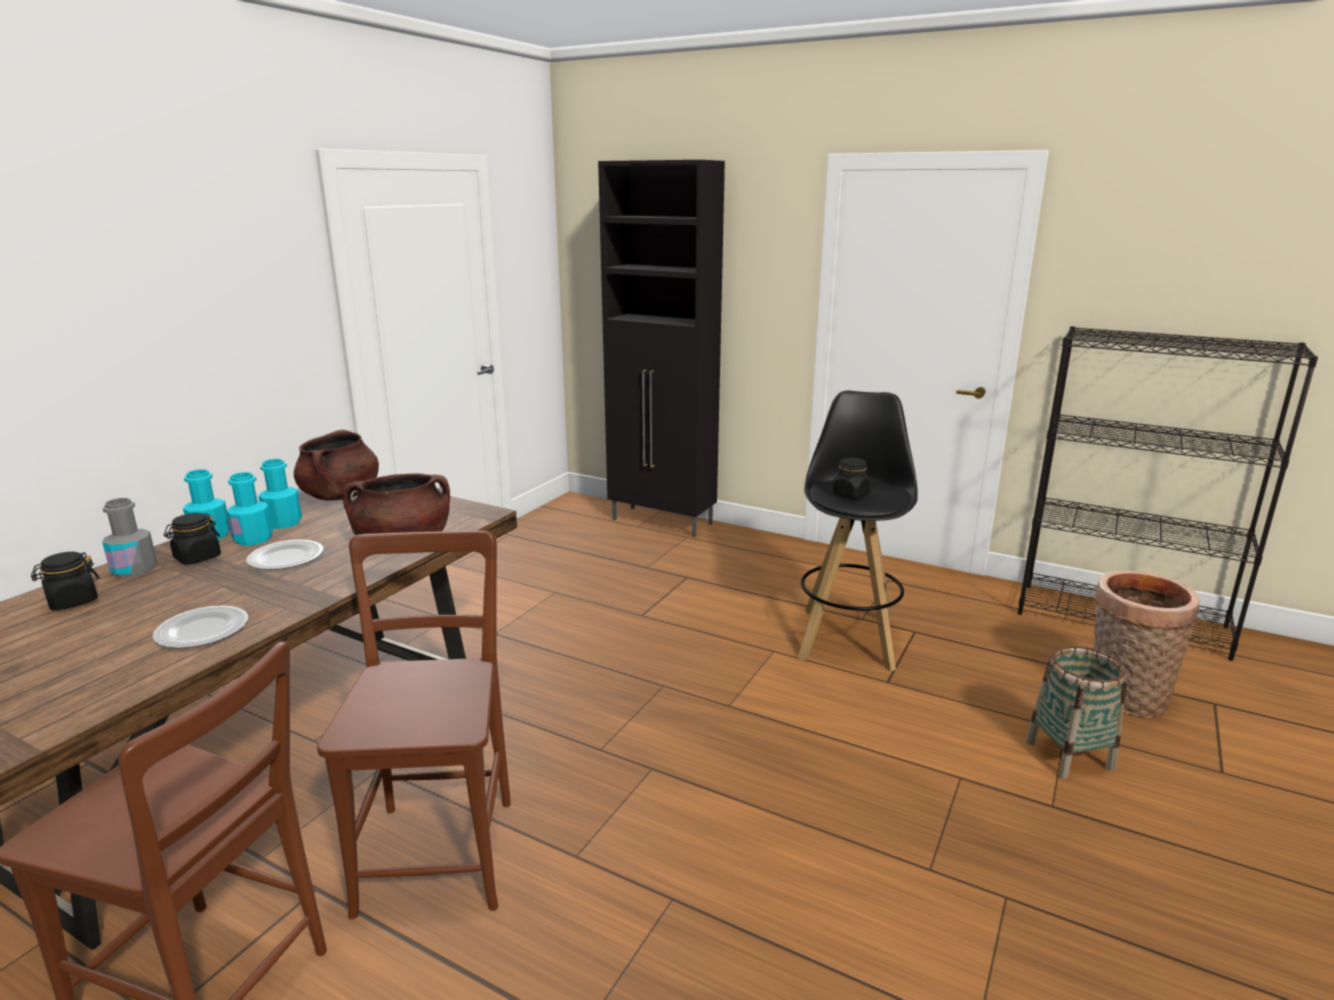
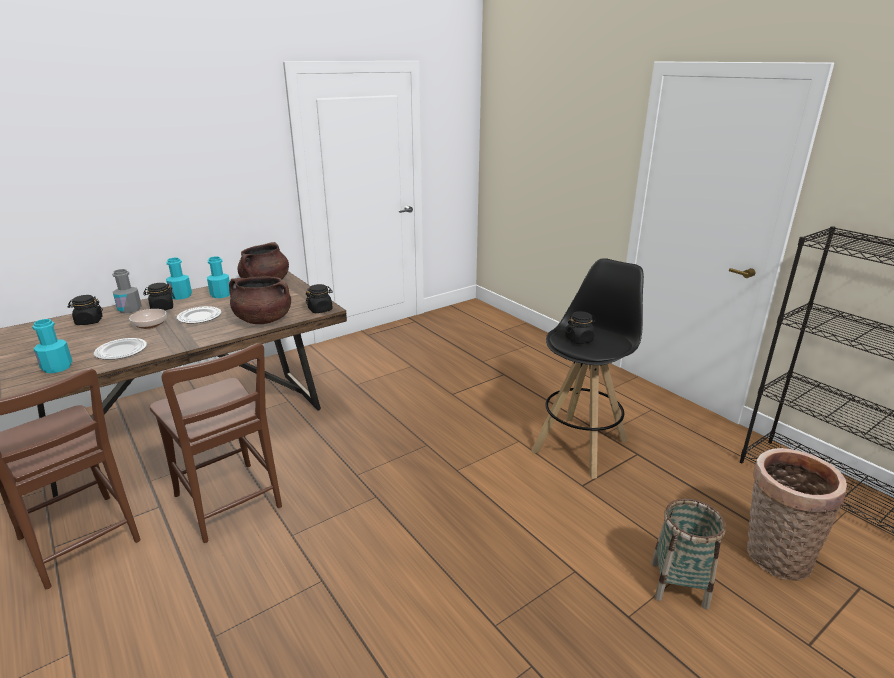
camera: 25 degrees right, 5 degrees up
(206, 585) = (149, 325): none -> bowl
(253, 539) = (197, 302): turquoise bottle -> turquoise bottle (57, 367)
(440, 847) = (230, 504): brown chair -> brown chair turned 120 degrees clockwise
(477, 516) = (320, 310): none -> black jar
(663, 522) = (519, 331): black cabinet -> none

